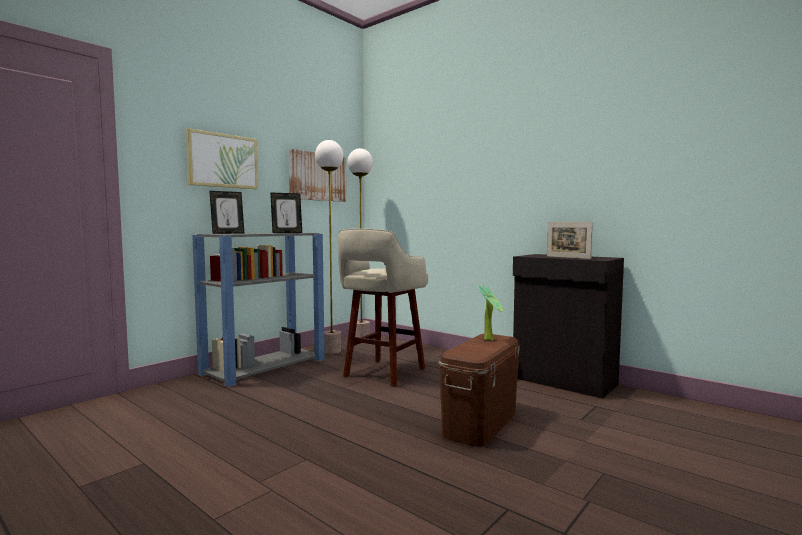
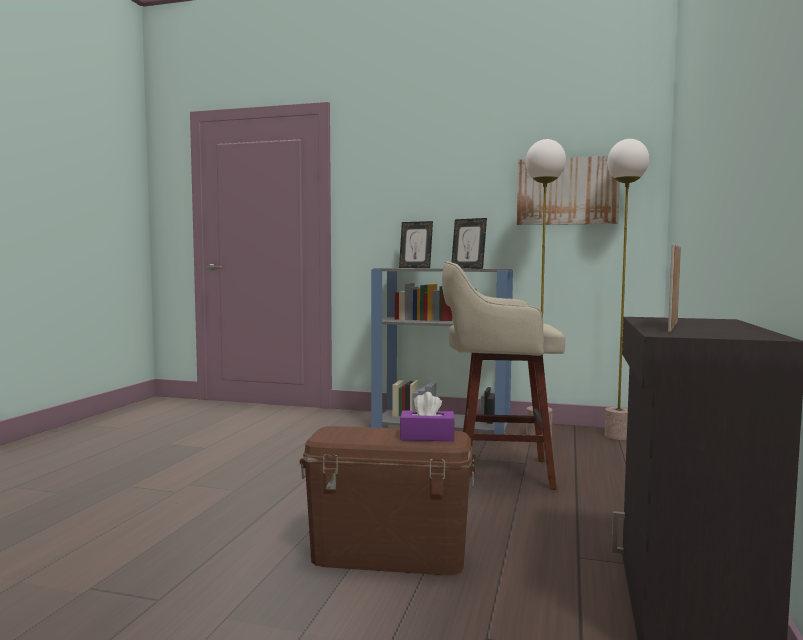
camera: 65 degrees right, 0 degrees up
(223, 161) = (428, 187): picture -> none
(490, 339) = (427, 437): potted plant -> purple tissue box

